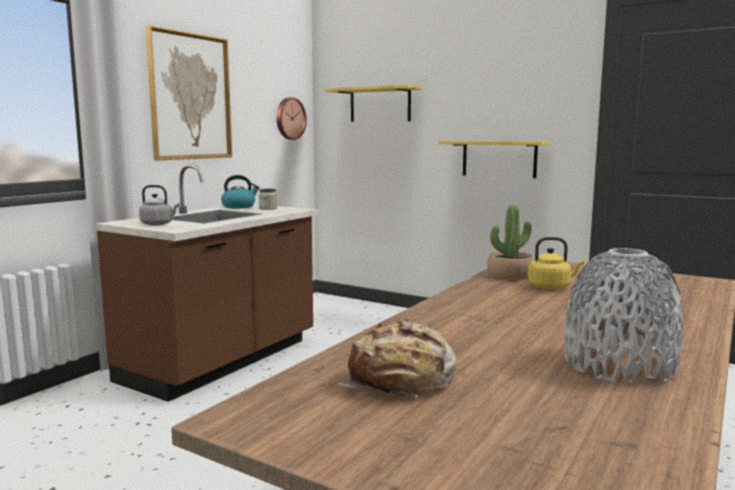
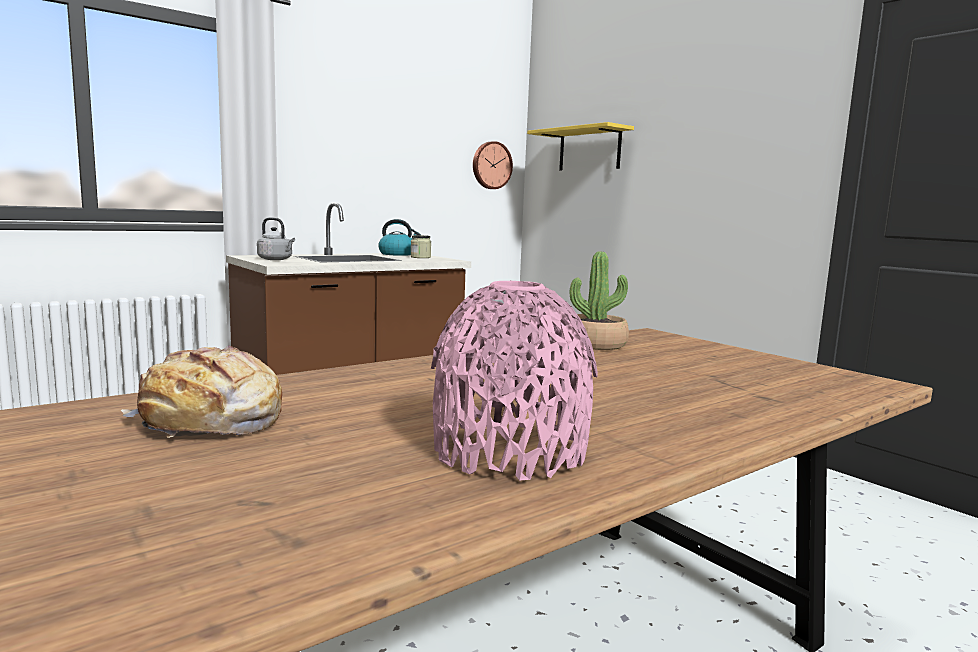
camera: 20 degrees right, 0 degrees up
(190, 97) = (361, 134): picture -> none
(499, 158) = (714, 215): yellow shelf -> none
(551, 287) = (621, 361): yellow kettle -> none
(619, 364) = (509, 451): grey vase -> pink vase

